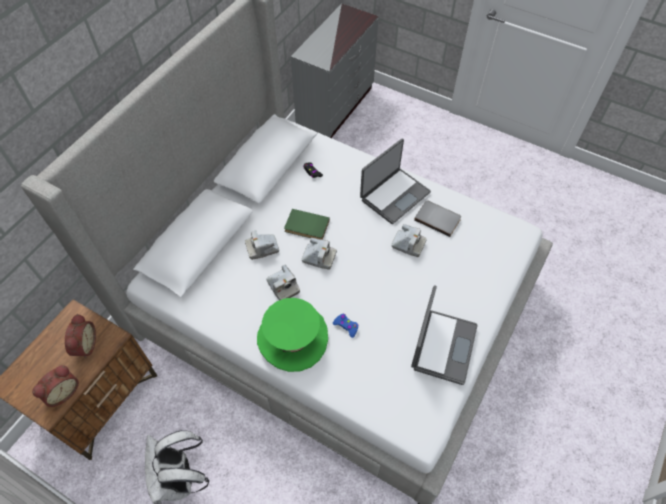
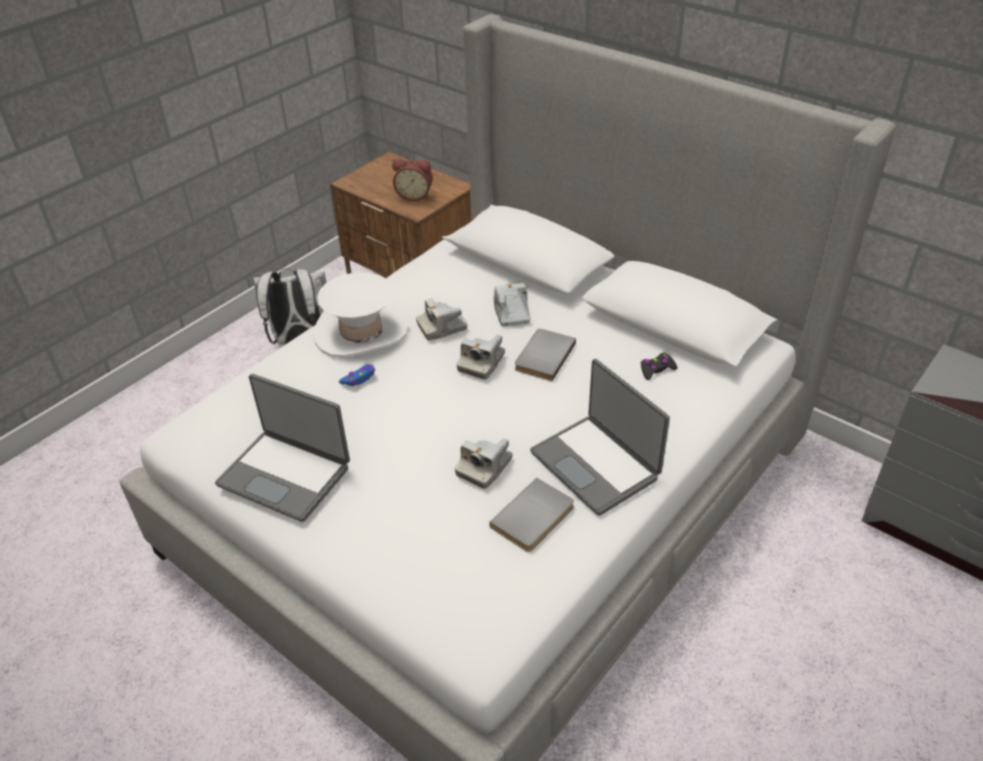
camera: 100 degrees right, 15 degrees down
(62, 391) = (367, 187): alarm clock -> none
(292, 338) = (361, 331): green hat -> white hat
(306, 227) = (543, 356): green book -> grey book

